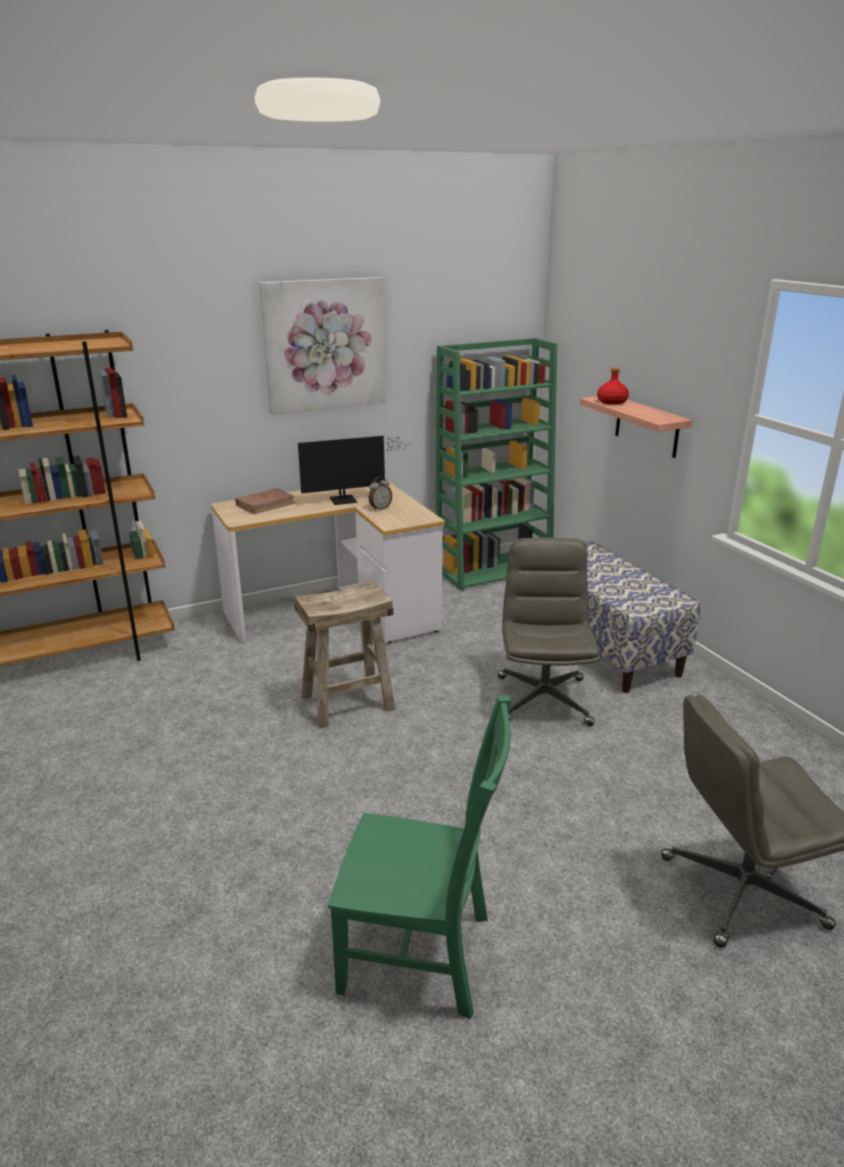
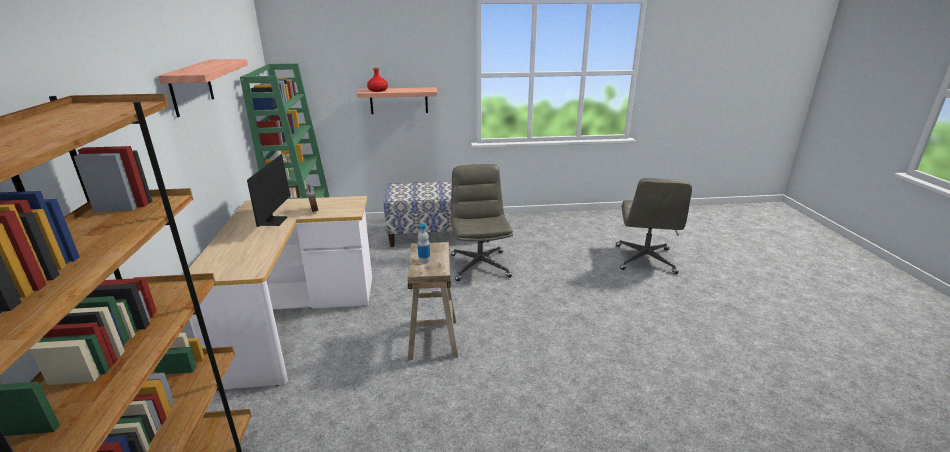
camera: 70 degrees left, 0 degrees up
(266, 504) = (229, 254): brown book -> none
(324, 345) = (191, 87): picture -> shelf
(340, 597) = (424, 260): none -> bottle
(422, 955) = (683, 355): green chair -> none
(543, 699) = (479, 265): grey office chair -> grey office chair turned 60 degrees clockwise

